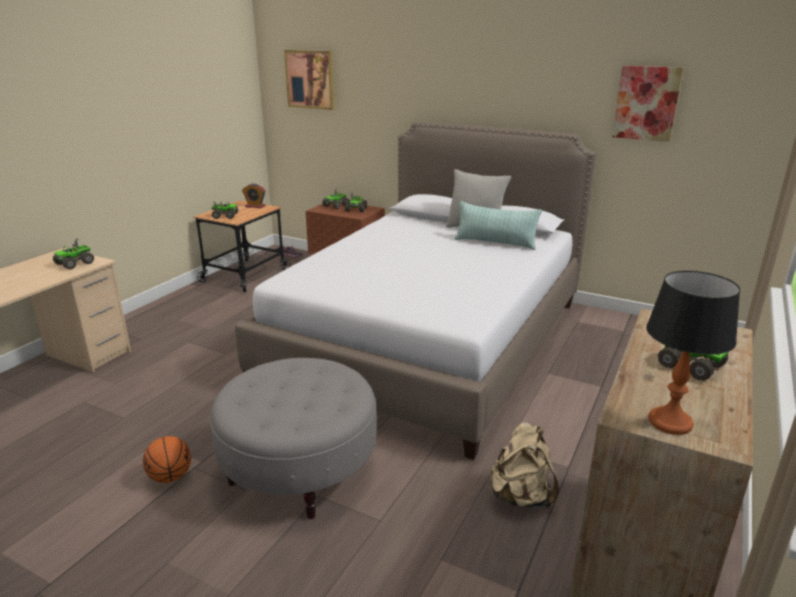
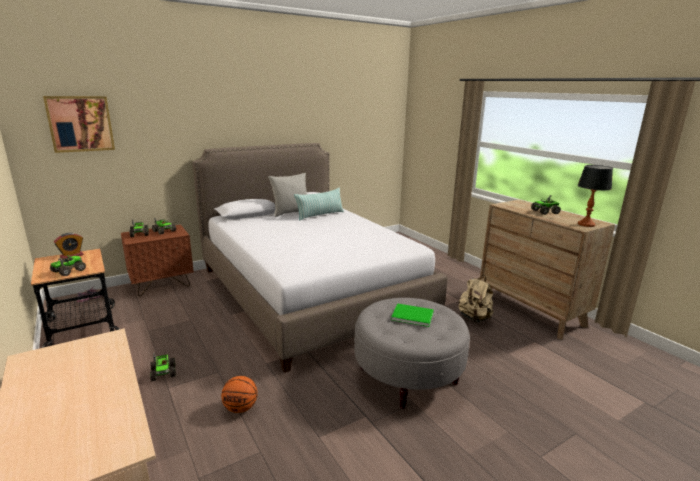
camera: 60 degrees left, 5 degrees down
(75, 263) = (89, 351): toy truck -> toy truck (163, 373)
(170, 477) = (373, 436): basketball -> basketball (240, 408)
(305, 390) = (411, 315): none -> green book
(646, 103) = (345, 121): picture -> none

